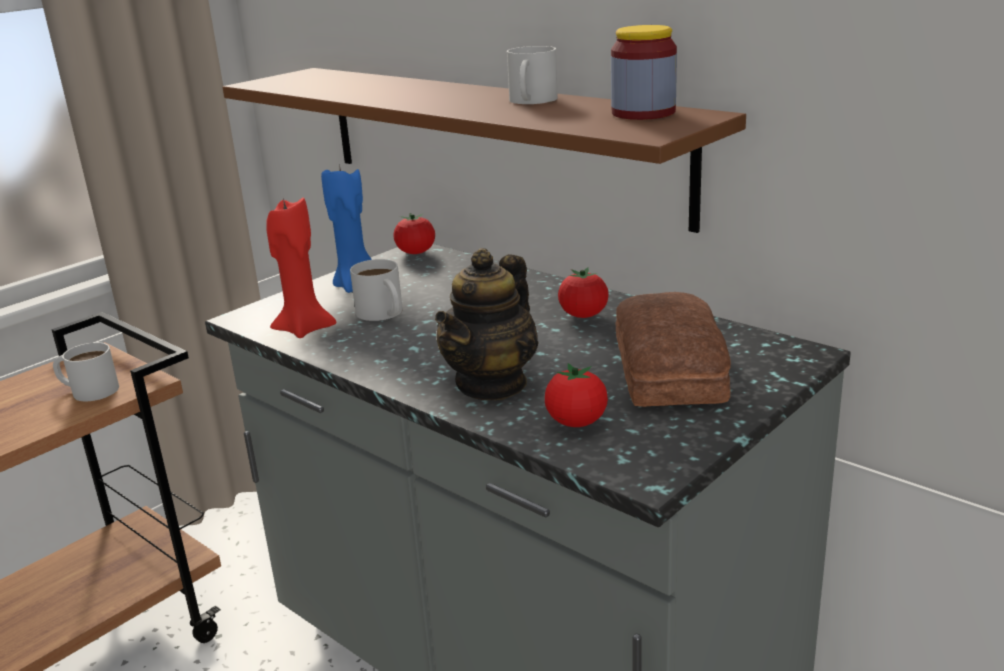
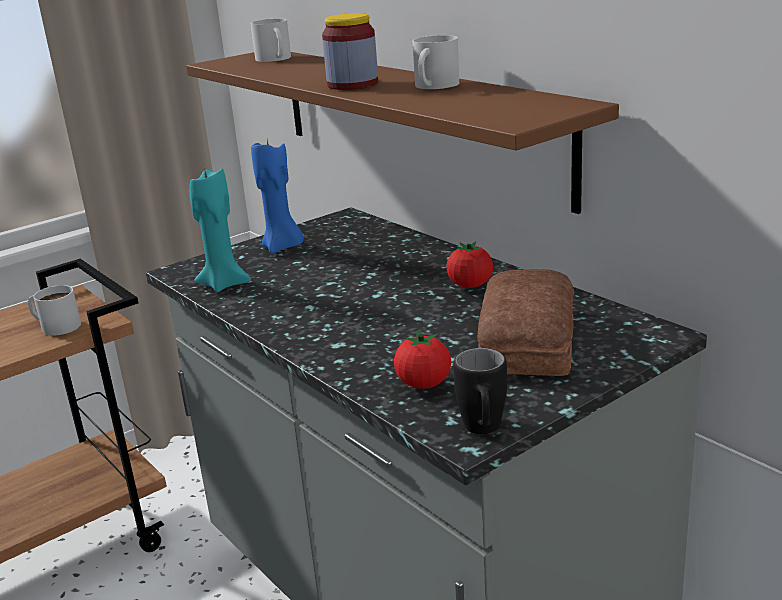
camera: 10 degrees right, 0 degrees up
(304, 329) = (224, 284): red candle -> turquoise candle
(383, 314) = (295, 274): white mug -> white mug (275, 59)
(416, 252) = (345, 219): tomato -> none
(492, 383) = (364, 343): teapot -> none
(643, 113) = (524, 100): jar -> jar (352, 84)
(662, 468) = (483, 432): none -> black mug

